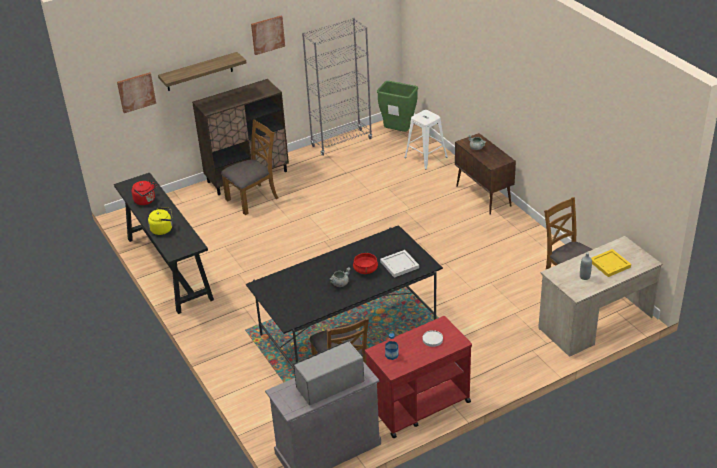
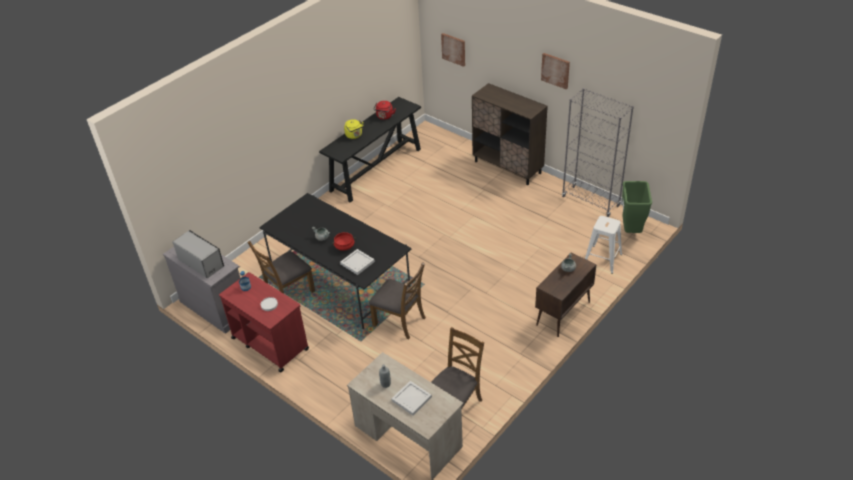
camera: 70 degrees right, 5 degrees up
(199, 72) = (498, 64): shelf -> none
(252, 199) = (479, 180): brown chair -> brown chair (400, 321)
(609, 264) = (411, 398): yellow tray -> white tray

